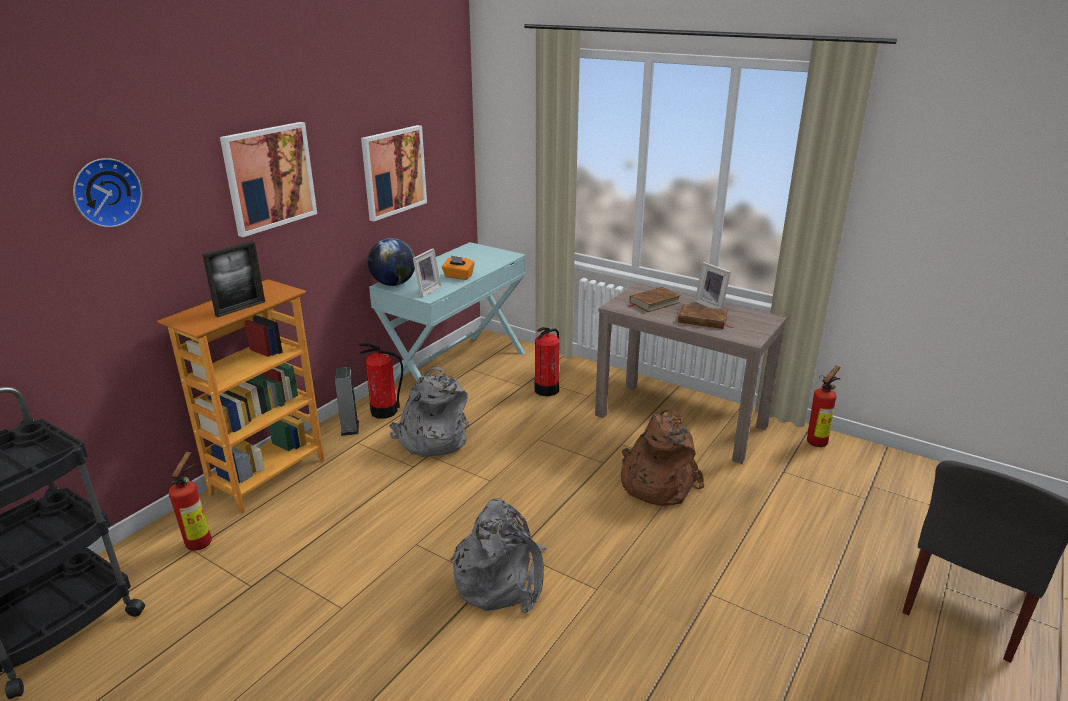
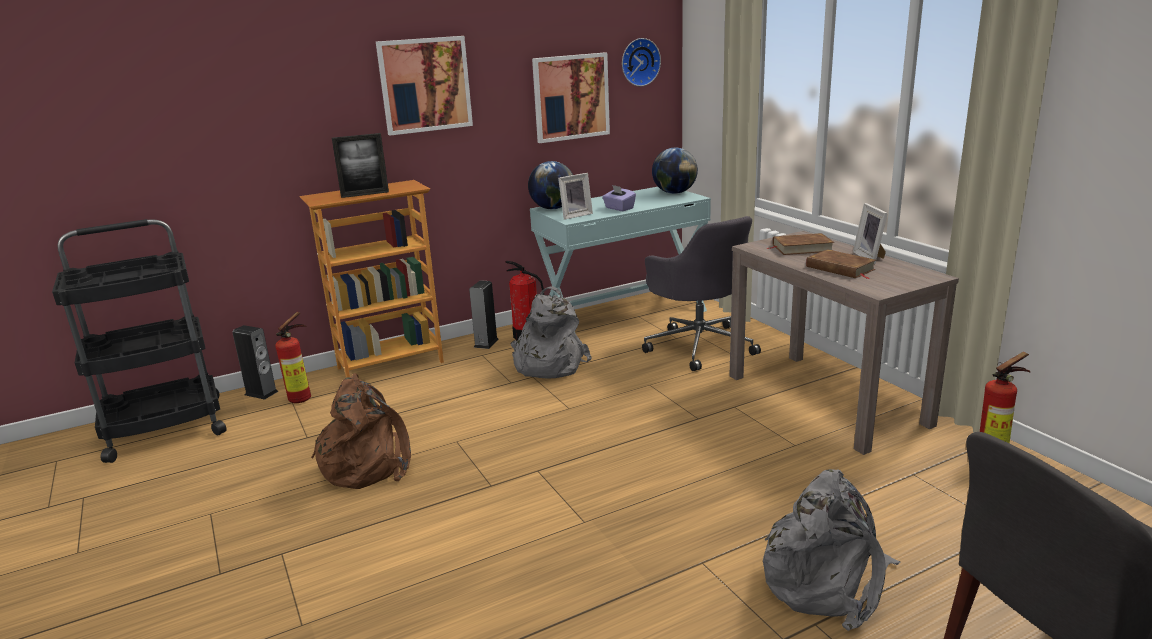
camera: 30 degrees right, 5 degrees down
(105, 192) = (264, 77): wall clock -> wall clock (639, 62)
(141, 548) = (261, 393): none -> speaker
(458, 276) = (619, 208): orange tissue box -> purple tissue box
(488, 251) = (674, 193): none -> globe
(501, 578) = (503, 487): grey backpack -> grey backpack (827, 581)
(547, 389) = (699, 345): fire extinguisher -> grey office chair
(655, 483) = (739, 448): brown backpack -> brown backpack (368, 464)

